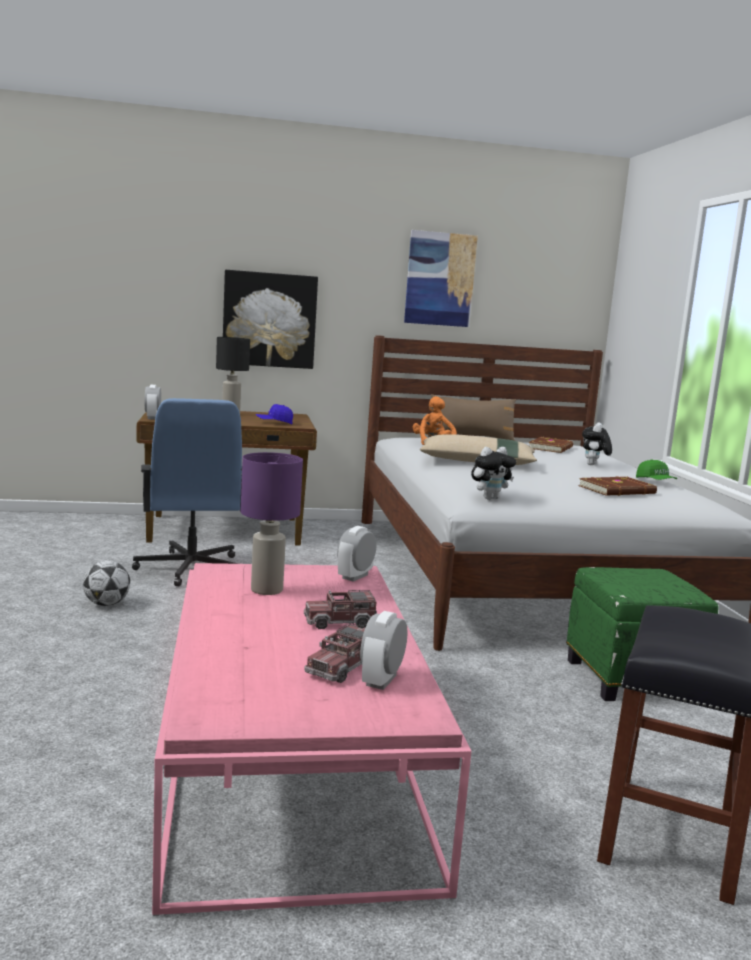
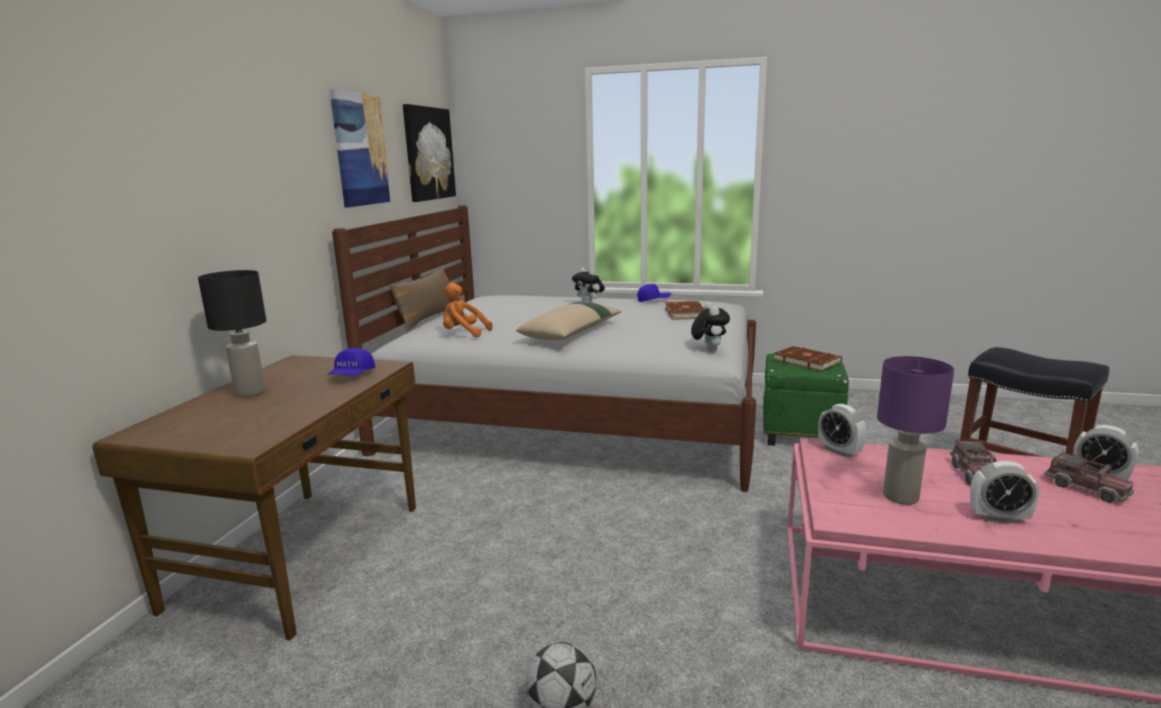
camera: 65 degrees left, 5 degrees up
(152, 418) = (235, 446): alarm clock -> alarm clock (999, 517)
(190, 569) = (450, 607): blue office chair -> none
(269, 320) = (221, 235): picture -> picture (428, 153)
(551, 448) = (510, 303): brown book -> brown book (807, 361)
(655, 481) = (653, 300): green cap -> blue cap

